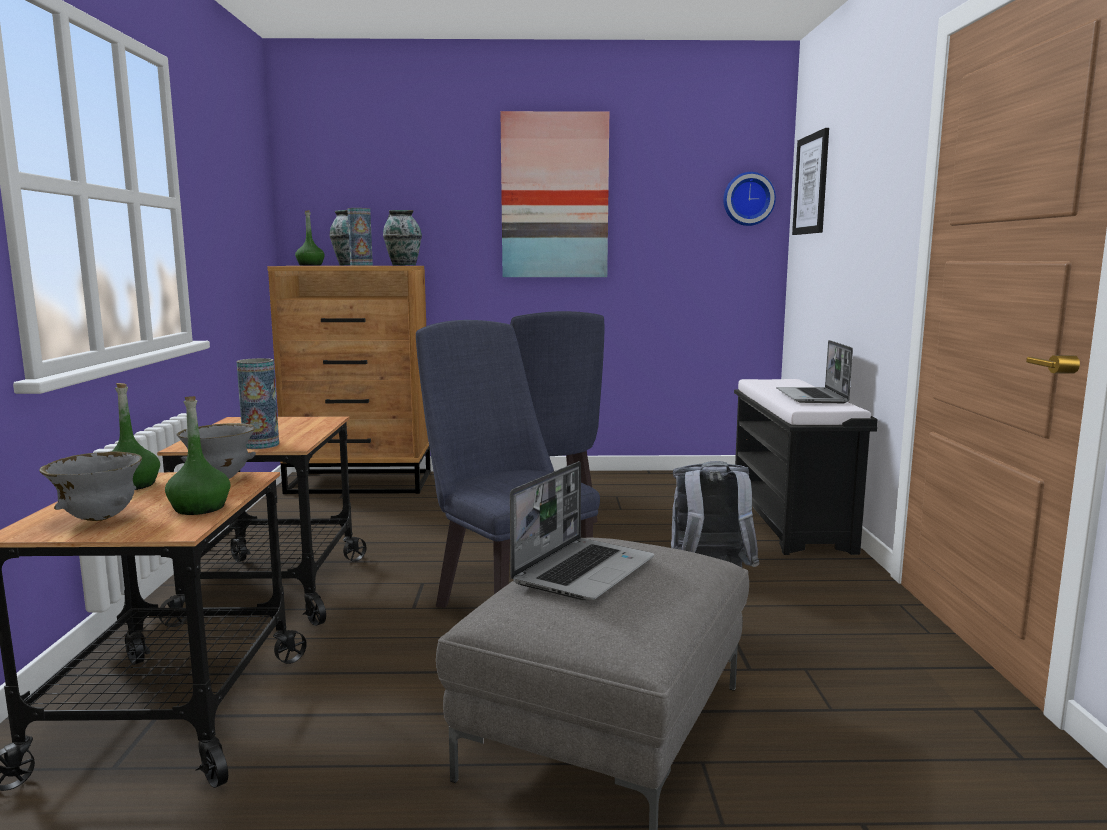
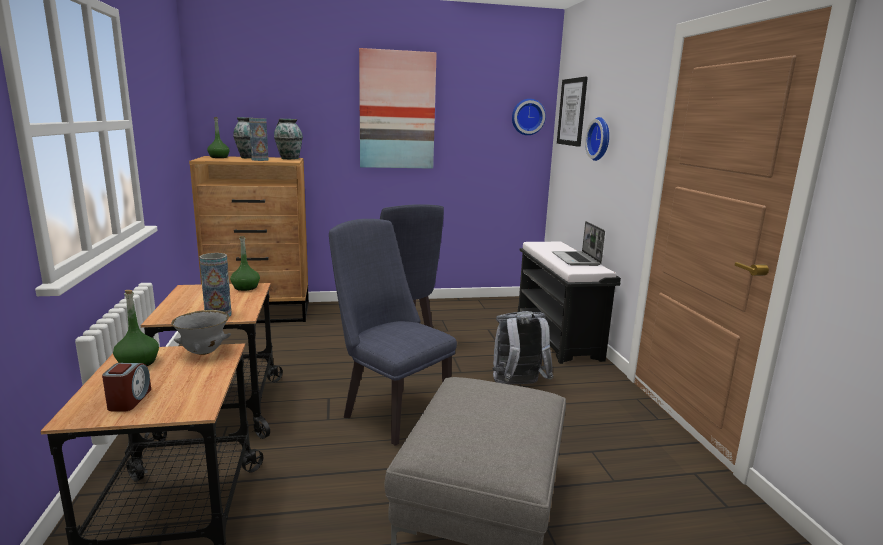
camera: 10 degrees left, 5 degrees up
(99, 519) = (129, 400): grey bowl -> alarm clock
(199, 508) = (202, 385): green bottle -> green bottle (245, 287)
(583, 570) = (471, 412): laptop -> none
(847, 214) = (600, 139): none -> wall clock

